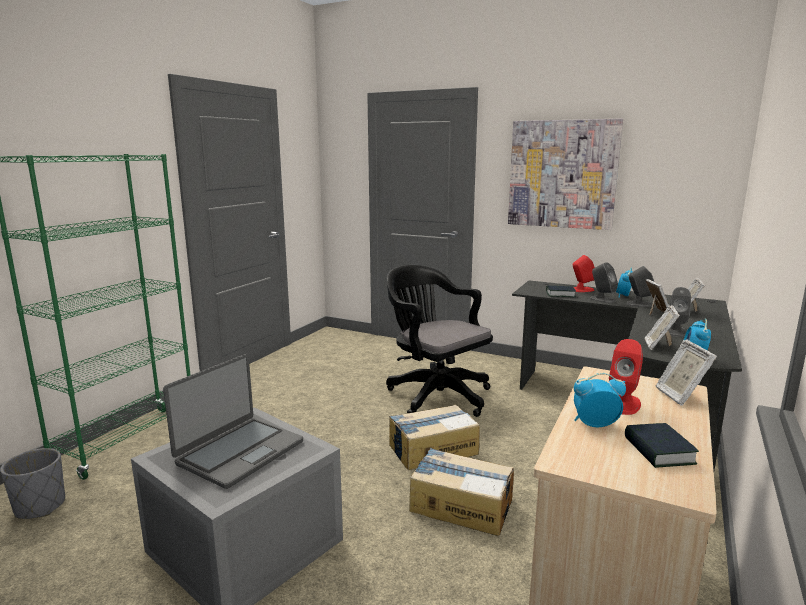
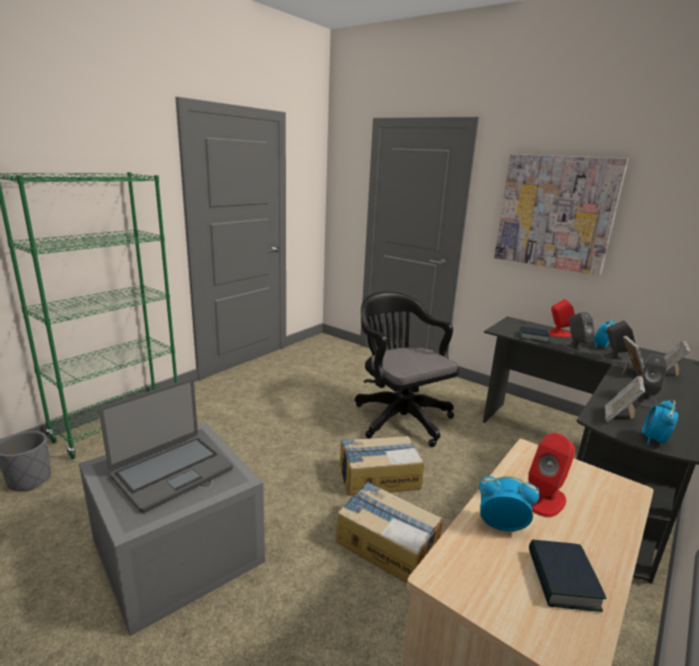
camera: 10 degrees right, 5 degrees up
(680, 396) = (616, 498): picture frame -> none

